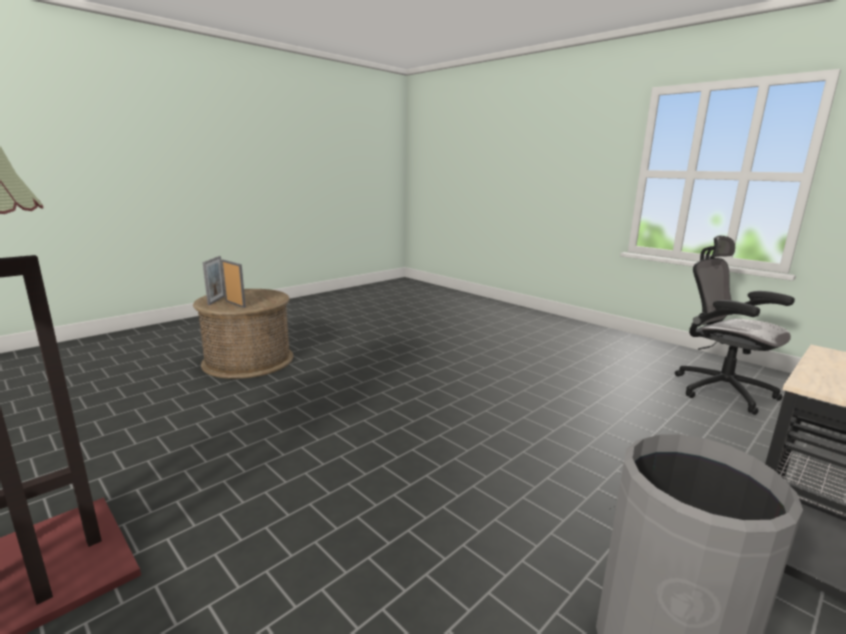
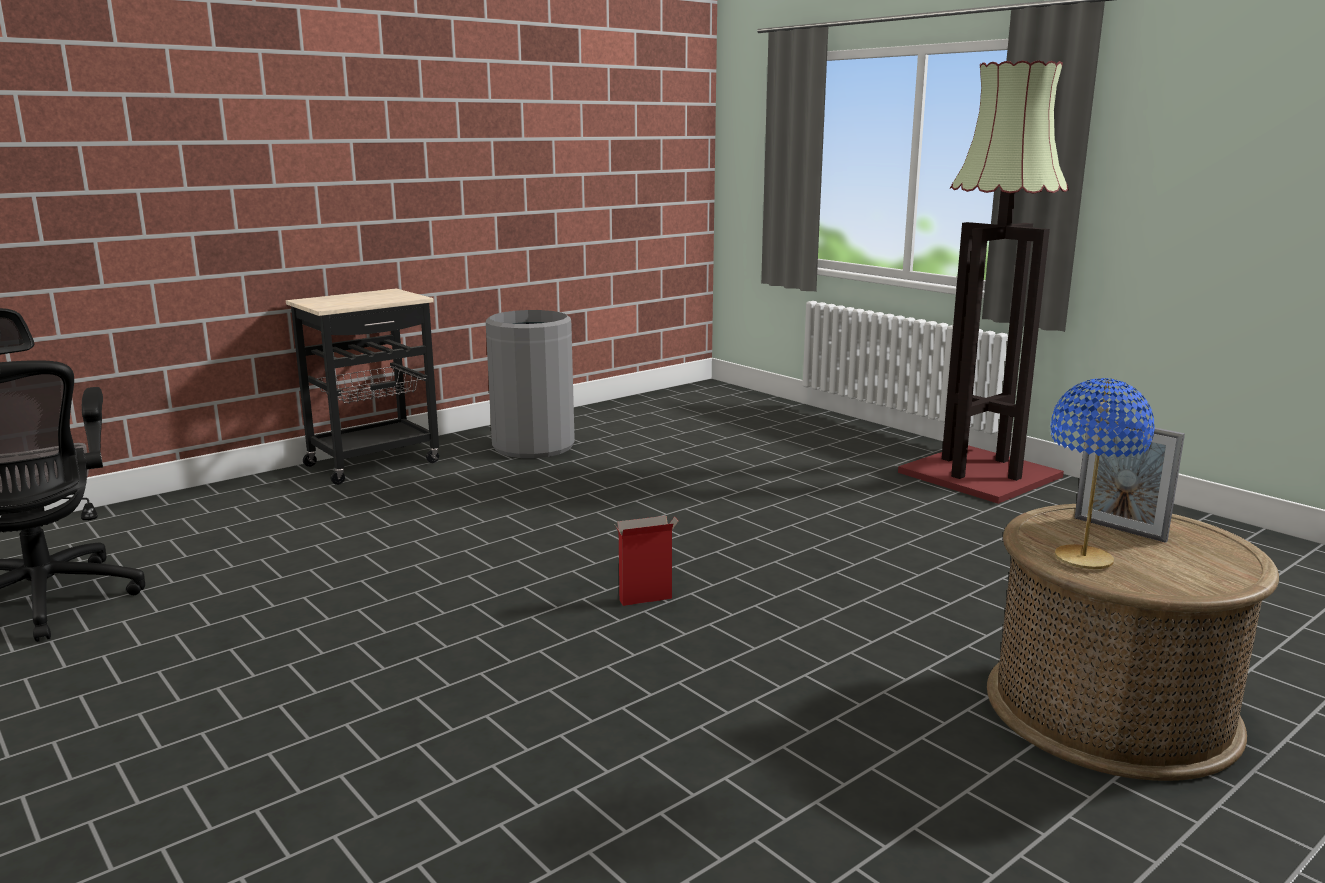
camera: 175 degrees left, 0 degrees up
(216, 300) = (1197, 544): picture frame -> none
(269, 295) = (1083, 559): none -> blue table lamp
(426, 399) = (646, 599): none -> cardboard box

